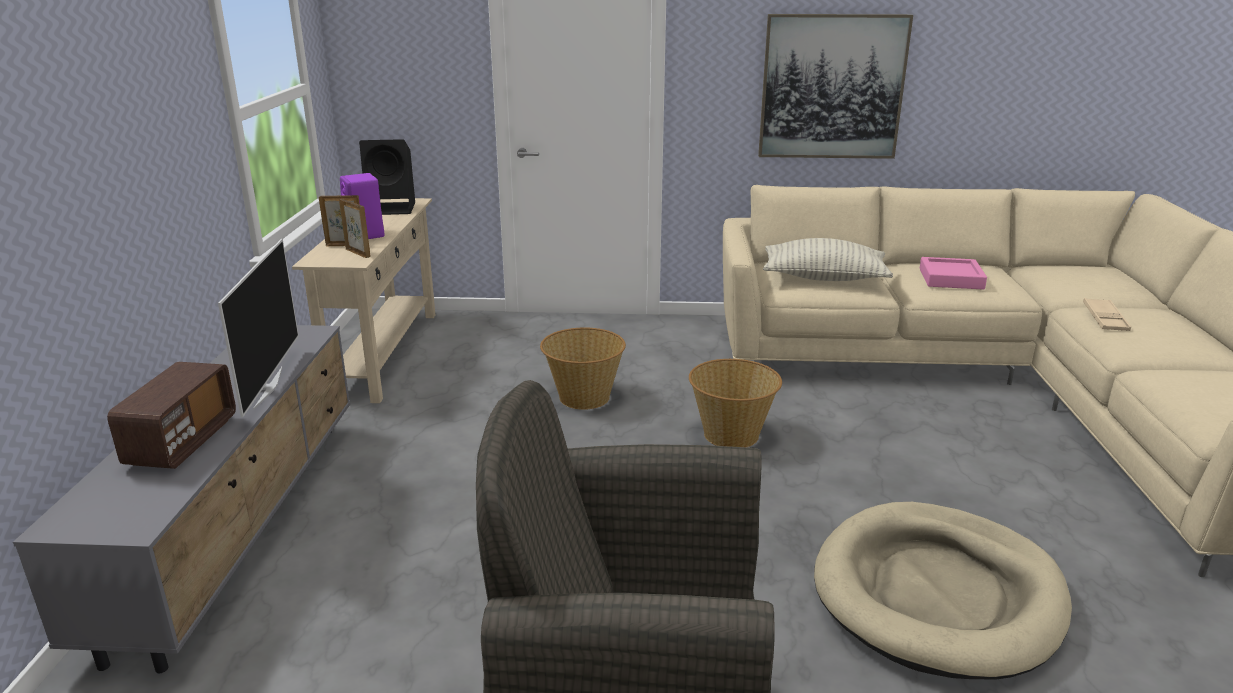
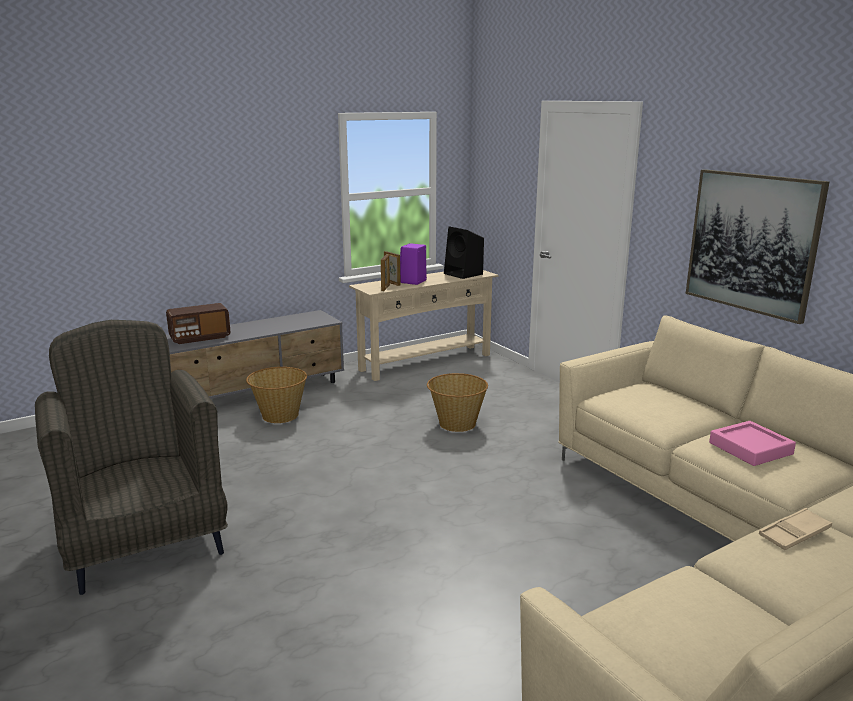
camera: 55 degrees right, 5 degrees down
(266, 387) = (261, 332): television -> none
(731, 435) = (478, 480): basket -> basket (279, 416)
(824, 278) = (647, 405): pillow -> none
(937, 594) = (369, 605): beige dog bed -> none

